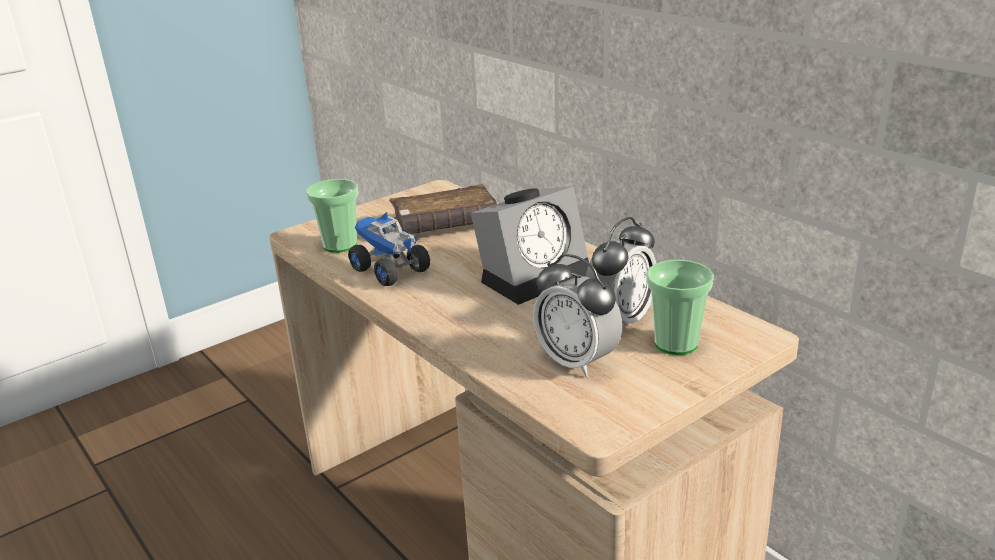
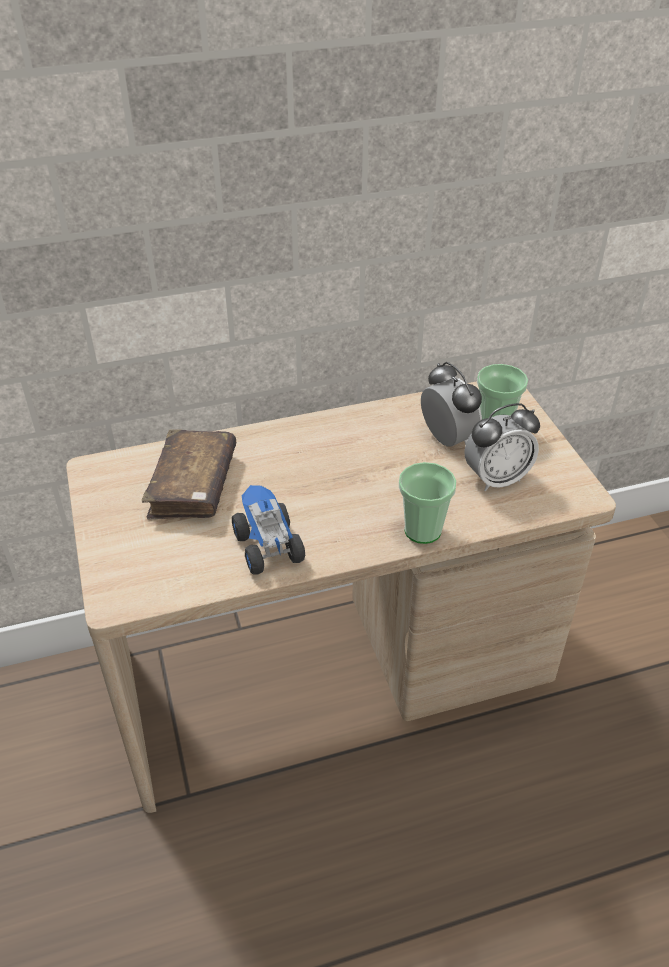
camera: 70 degrees left, 15 degrees up
(340, 245) = (176, 571): cup -> cup (422, 530)
(388, 270) = (267, 547): toy truck -> toy truck turned 90 degrees clockwise
(535, 275) = (345, 459): alarm clock -> none

